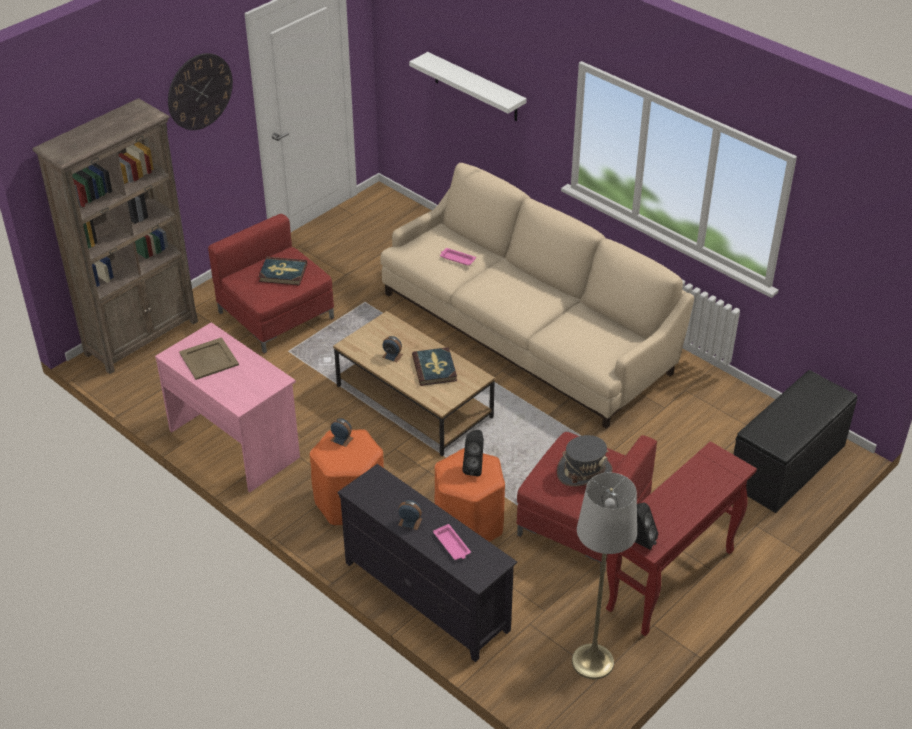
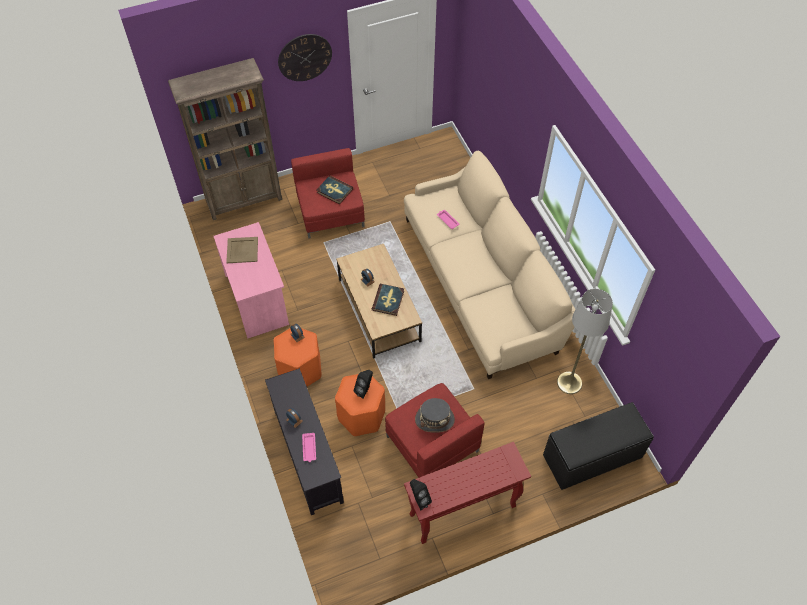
camera: 25 degrees right, 15 degrees up
(475, 87) = (501, 103): white shelf -> none
(592, 661) = (380, 546): grey floor lamp -> grey floor lamp (569, 382)

